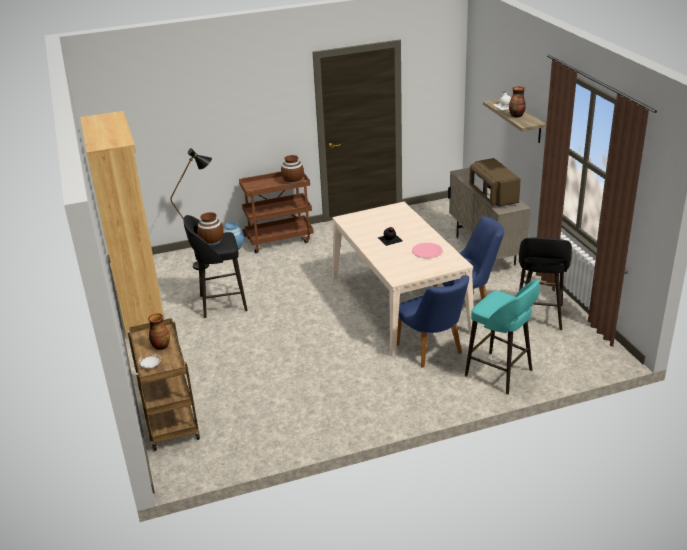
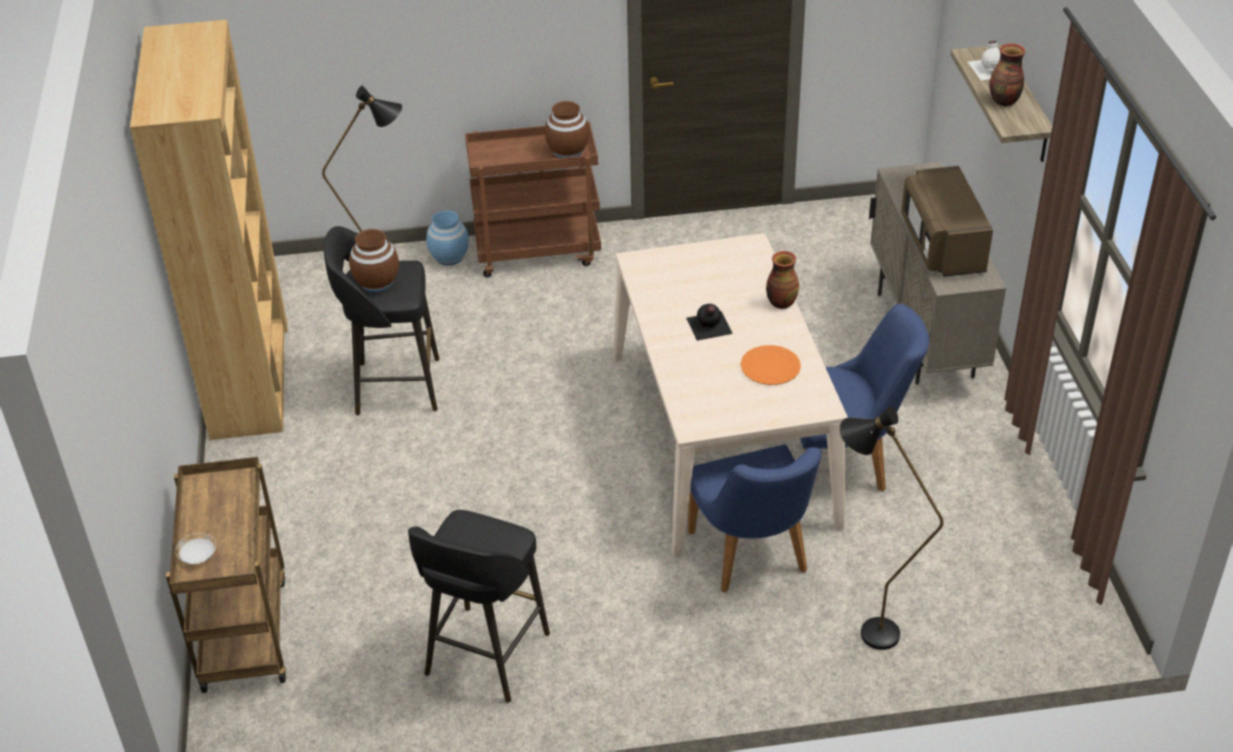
camera: 10 degrees right, 10 degrees up
(160, 346) = (226, 514): vase -> vase (781, 302)
(427, 251) = (770, 367): pink plate -> orange plate
(500, 374) = (865, 631): turquoise stool -> black floor lamp
(539, 316) = (980, 510): black stool -> black stool (485, 657)

